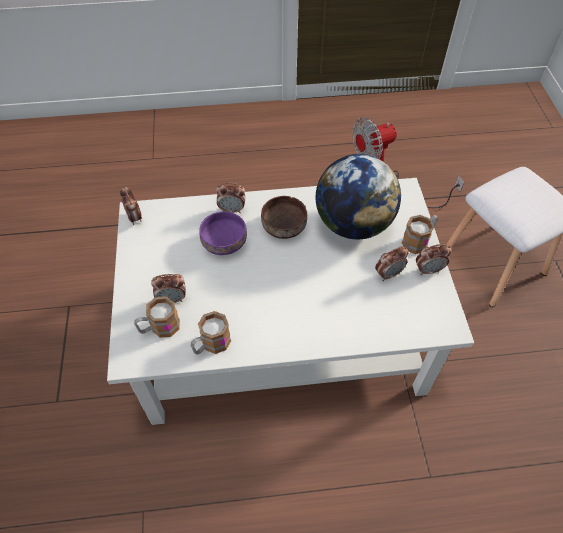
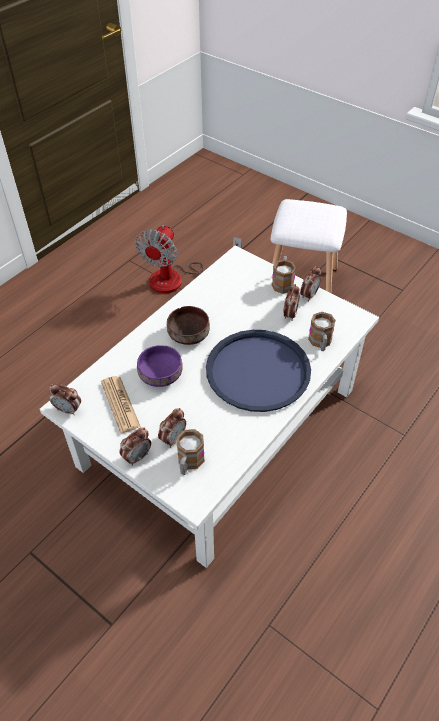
camera: 45 degrees left, 5 degrees down
(170, 242) = (120, 404): none -> newspaper
(211, 344) = (237, 443): mug -> mug (320, 343)
(232, 210) = (138, 350): alarm clock -> alarm clock (137, 456)
(300, 300) = (258, 371): none -> blue tray
(353, 224) = (232, 300): globe -> none

